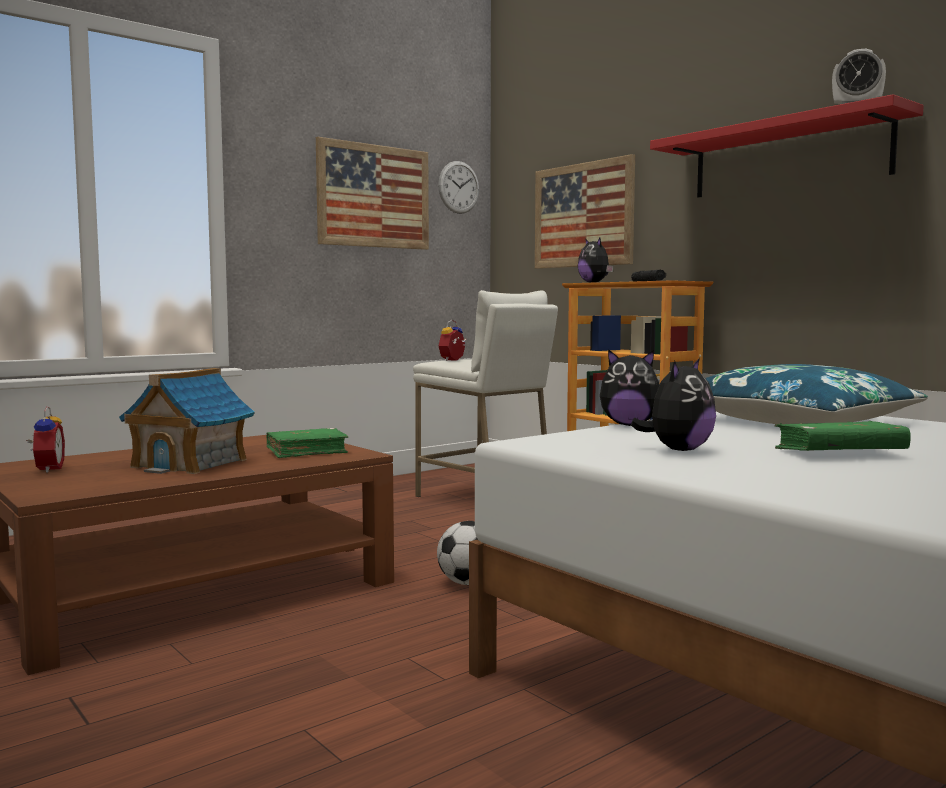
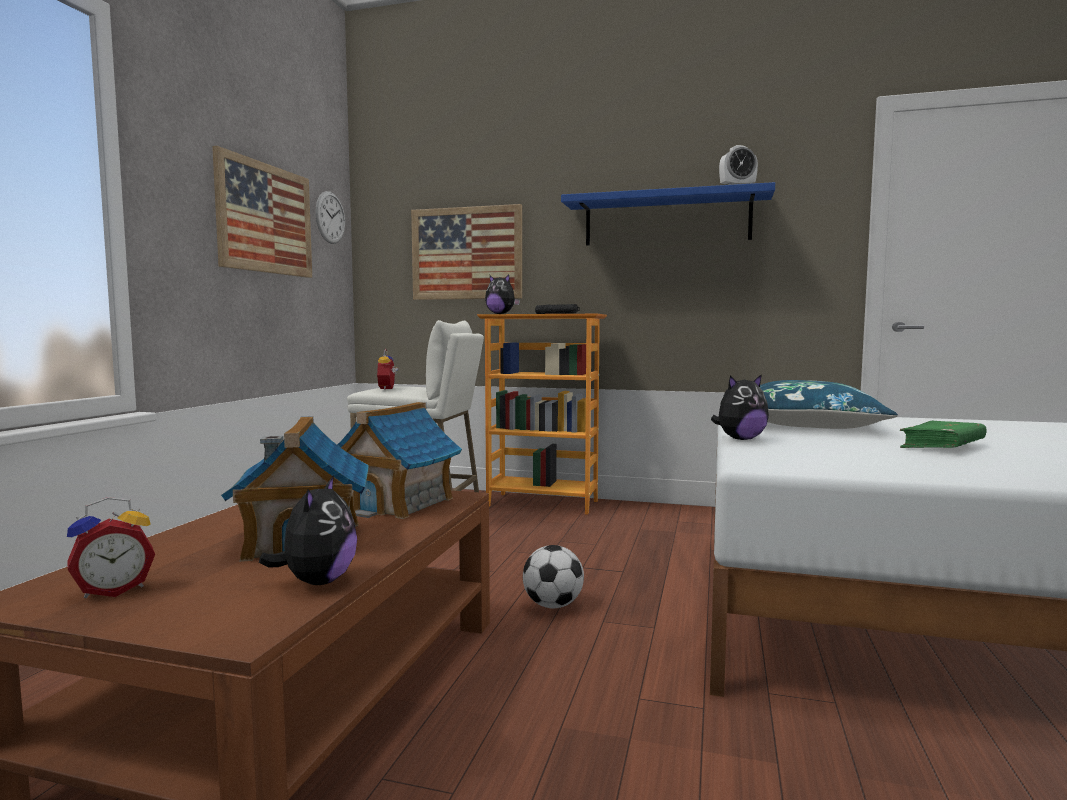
camera: 35 degrees left, 0 degrees up
(46, 469) = (114, 590): alarm clock -> alarm clock turned 105 degrees clockwise
(306, 452) = (396, 503): green book -> toy house
(678, 450) = (867, 457): plush toy -> plush toy (317, 581)
(788, 157) = (666, 220): red shelf -> blue shelf

